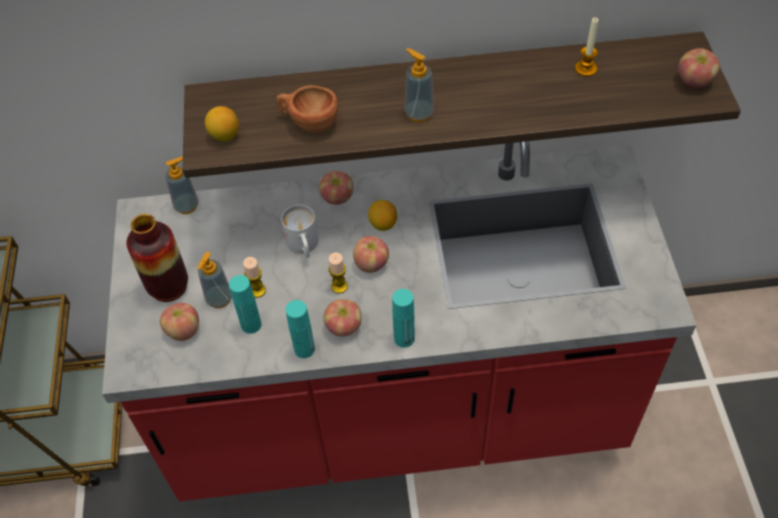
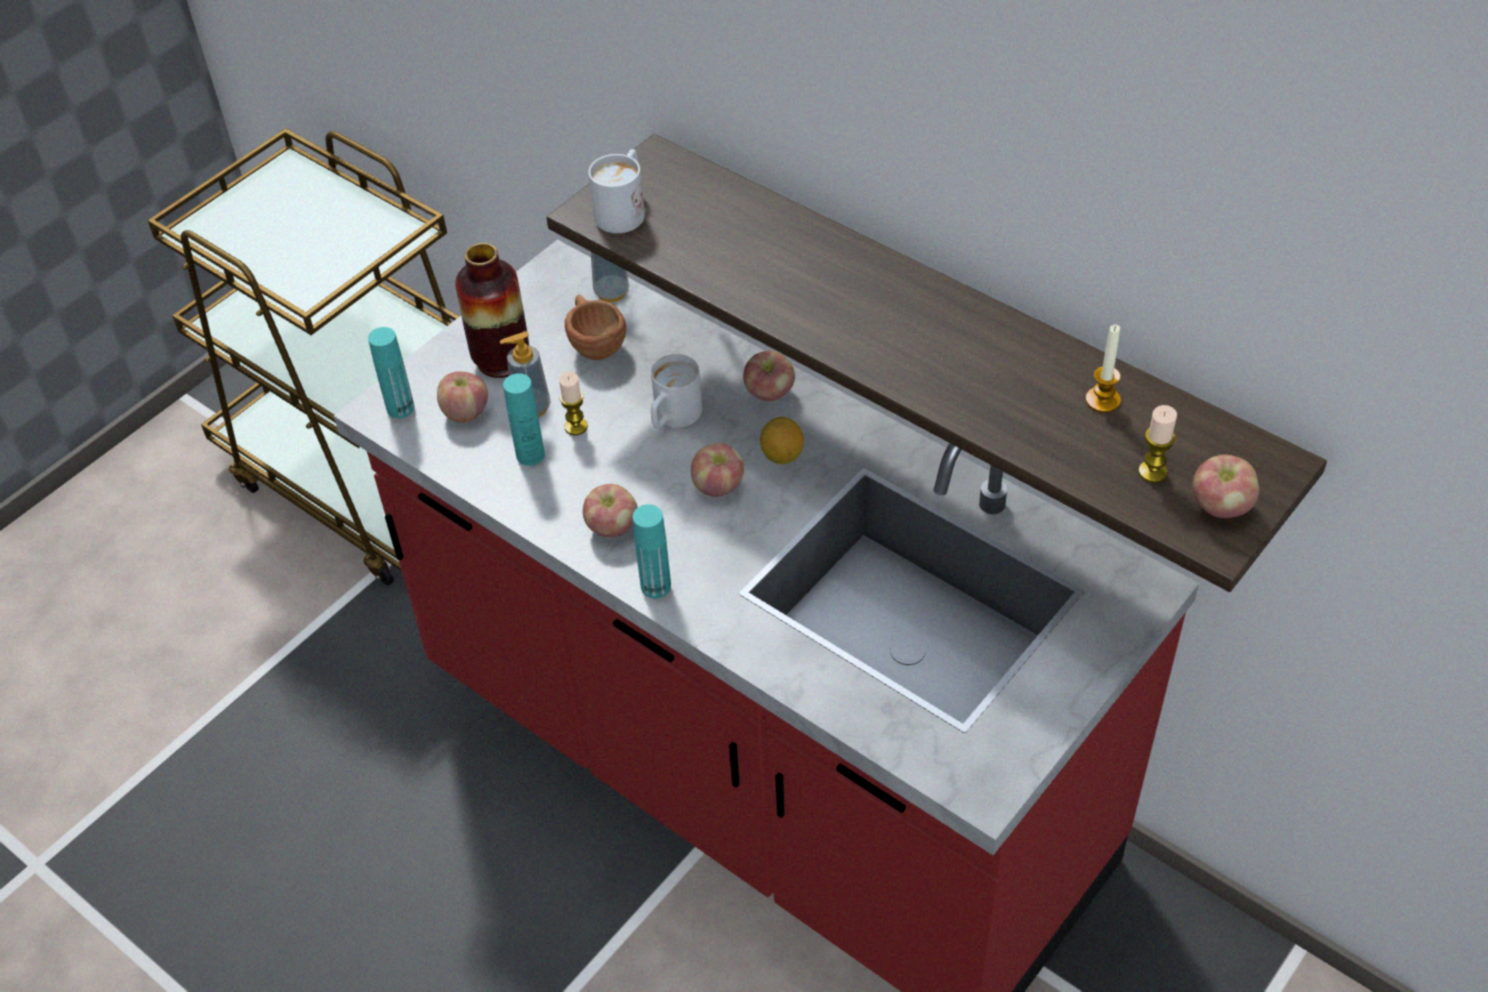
camera: 45 degrees right, 5 degrees down
(225, 136) = (624, 209): lemon -> white mug
(304, 349) = (549, 518): turquoise bottle -> turquoise bottle (400, 408)
(308, 122) = (719, 251): brown cup -> brown cup (595, 343)
(339, 286) = (658, 484): candle -> candle (1152, 472)
(419, 113) = (843, 319): soap dispenser -> none

